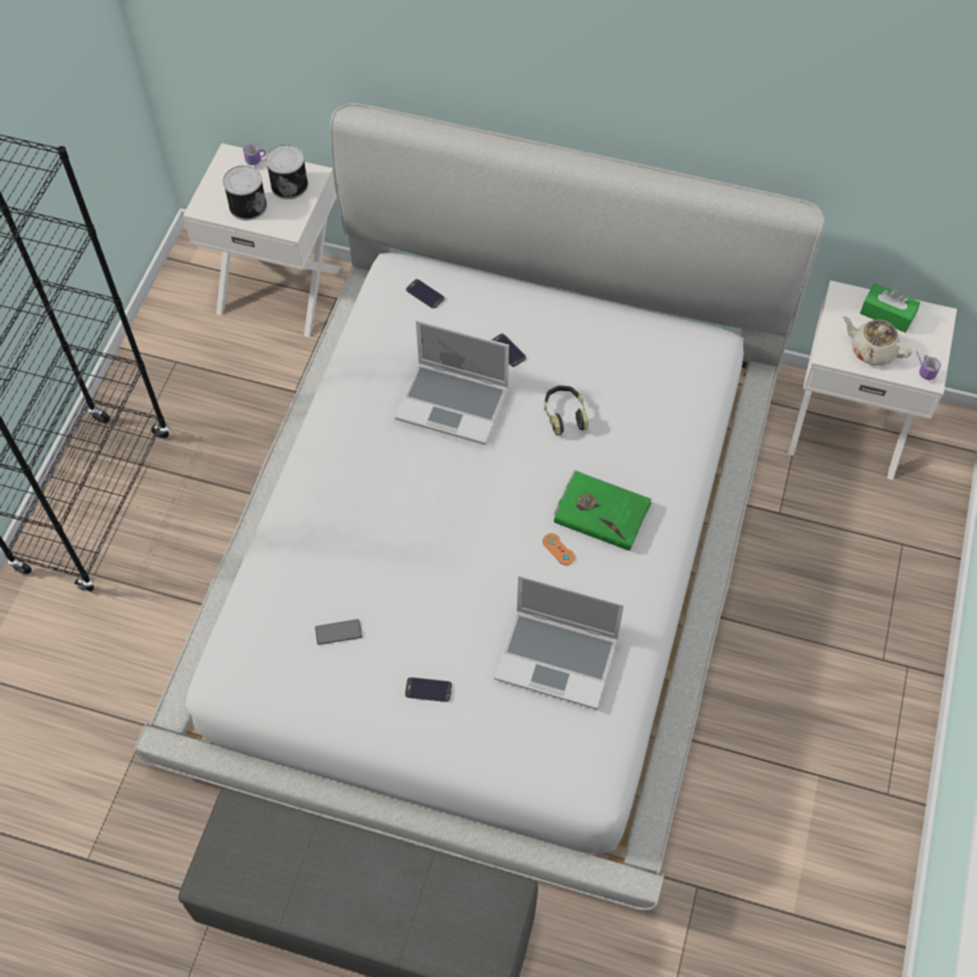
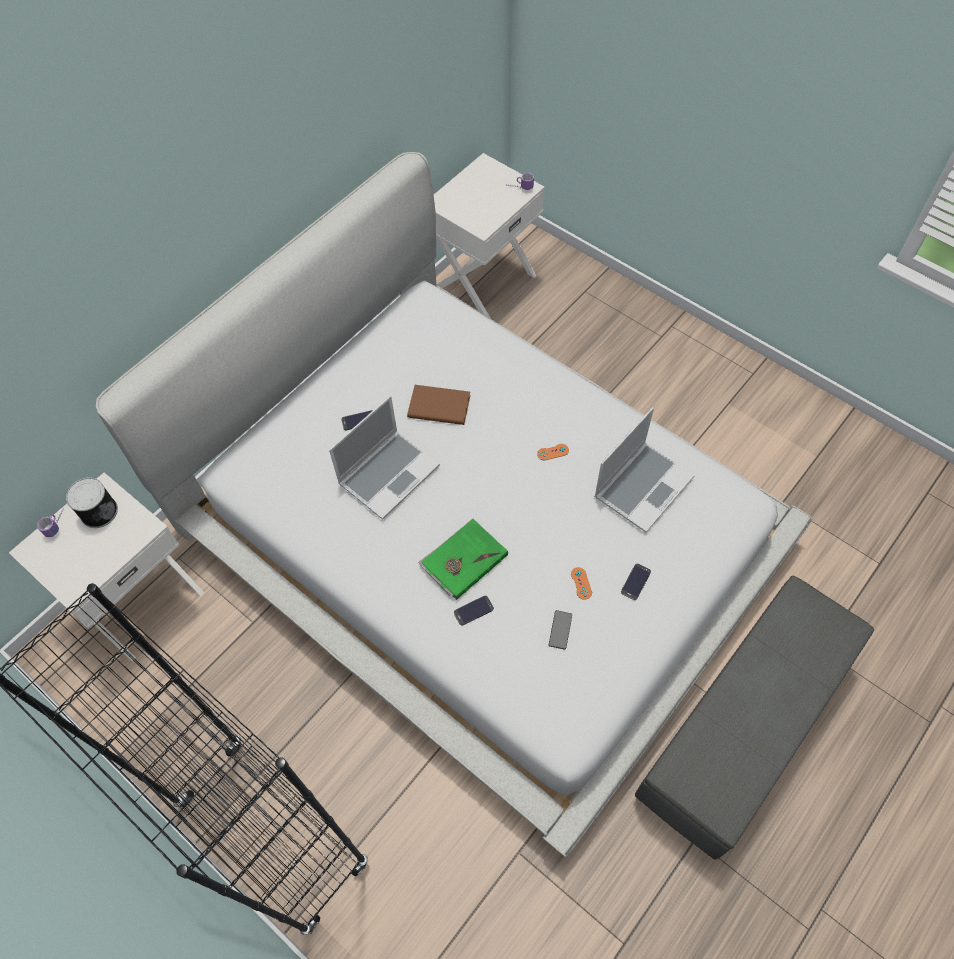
camera: 65 degrees left, 0 degrees up
(247, 205) = (98, 553): can -> none
(402, 634) = (581, 583): none -> orange game controller
(425, 294) = (270, 457): phone -> phone (473, 610)
(564, 415) = (438, 405): headphones -> brown book
(601, 511) = (533, 413): green book -> green book (463, 560)
(871, 350) = (491, 206): beige teapot -> none
(887, 314) = (467, 187): green tissue box -> none

